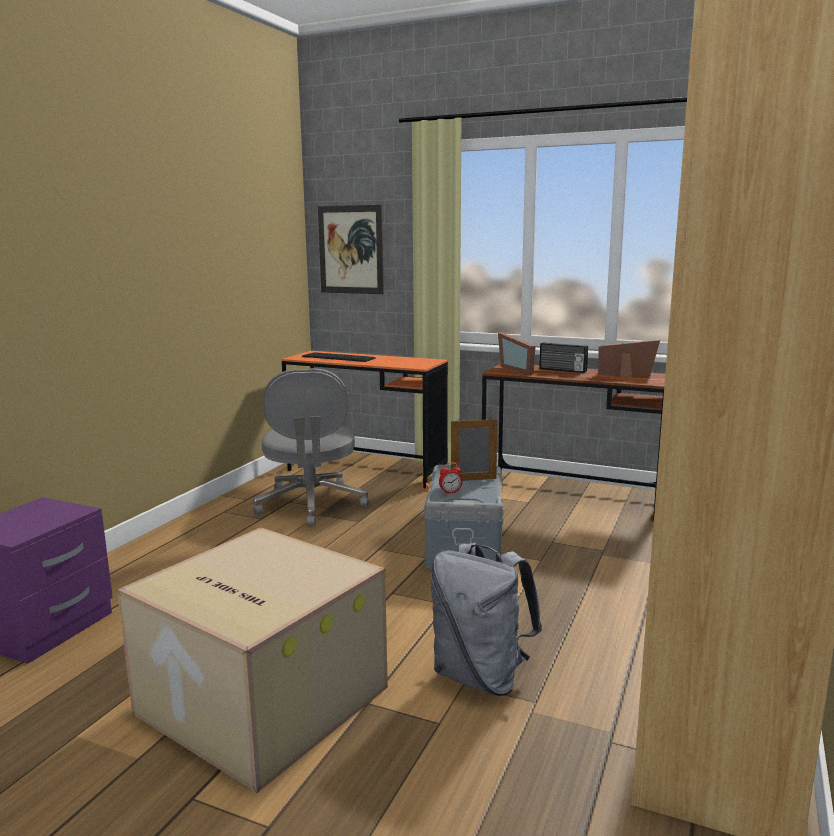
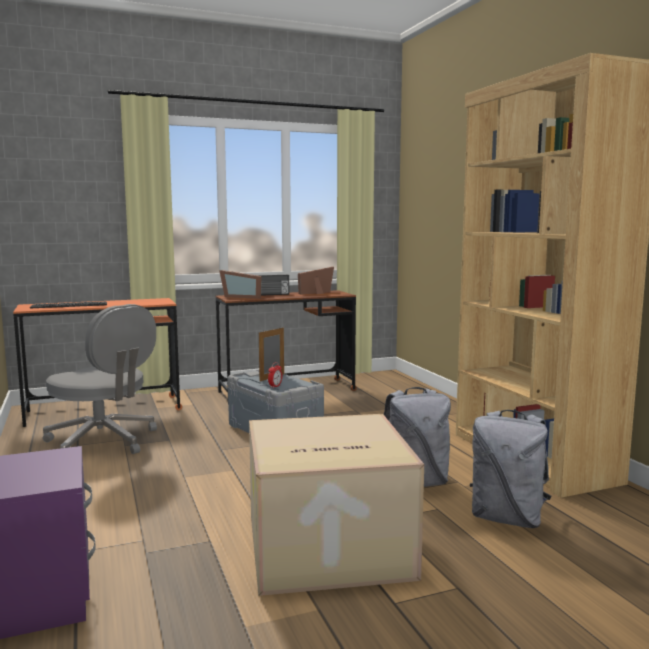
camera: 45 degrees left, 5 degrees down
(351, 250) = (49, 205): picture -> none
(492, 786) = (507, 518): none -> grey backpack

